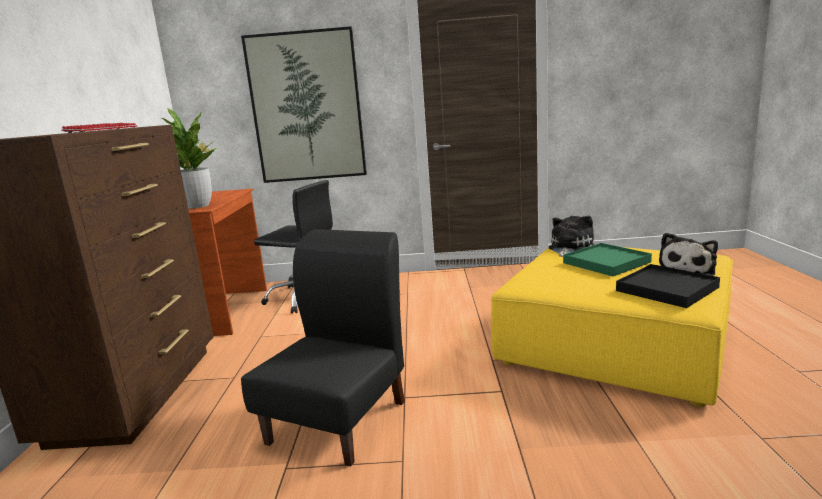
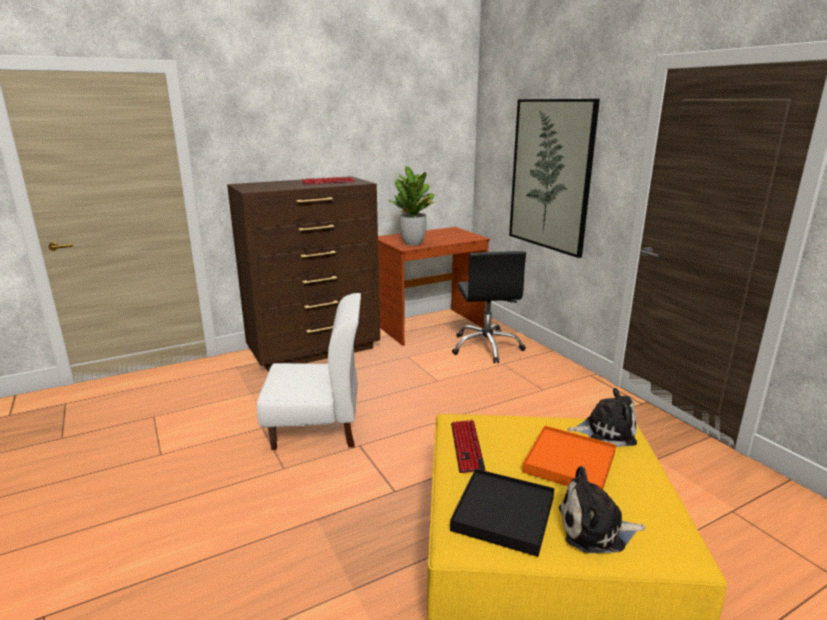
camera: 60 degrees right, 5 degrees up
(339, 421) = (317, 428): black chair -> white chair
(565, 287) = (467, 447): none -> keyboard
(606, 262) = (569, 462): green tray -> orange tray

